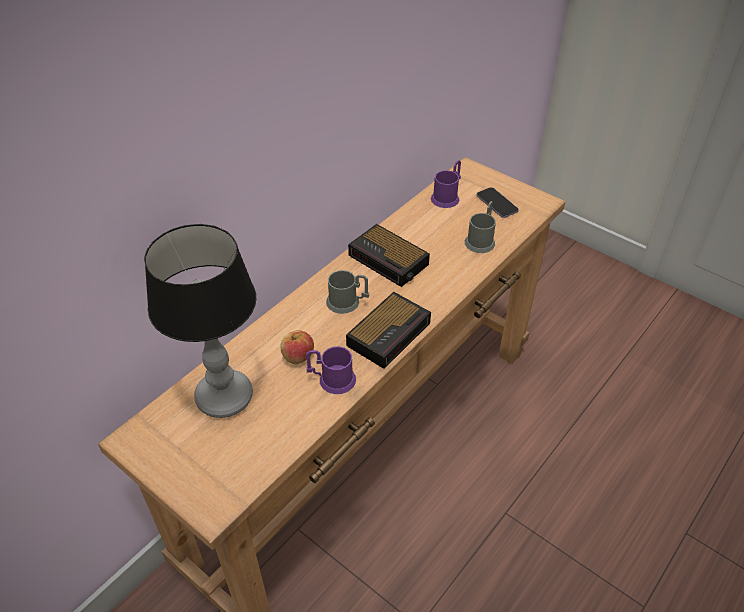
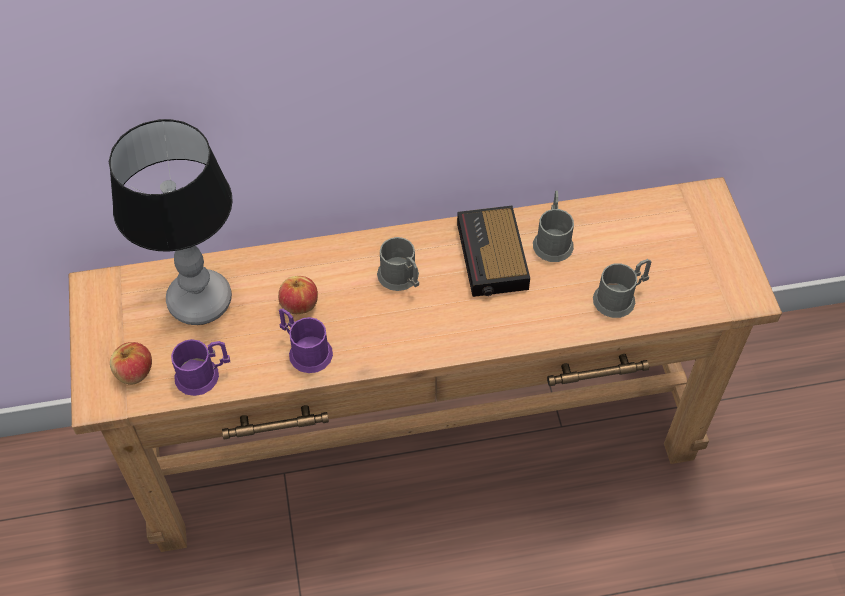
camera: 40 degrees right, 10 degrees up
(223, 473) = (134, 372): none -> apple
(390, 333) = (408, 340): alarm clock -> none
(413, 233) = (552, 240): none -> grey mug
(447, 196) = (641, 218): purple mug -> purple mug (203, 375)
(497, 204) = (690, 264): phone -> none

